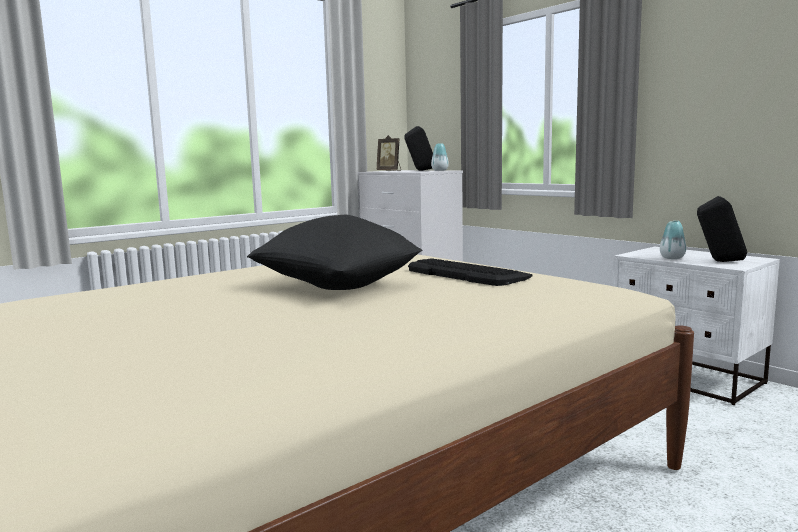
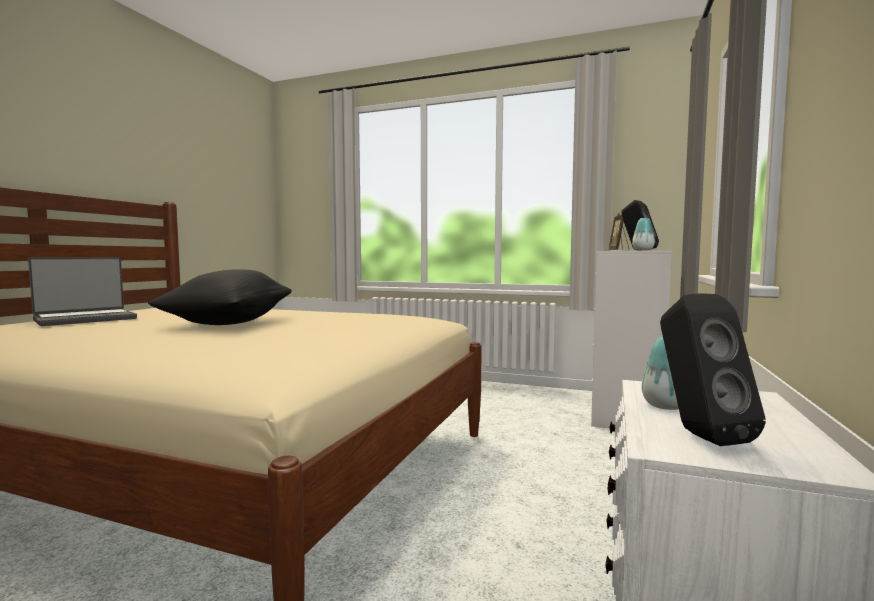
camera: 60 degrees right, 5 degrees down
(118, 339) = (85, 319): none -> laptop
(467, 273) = (294, 335): keyboard -> none

